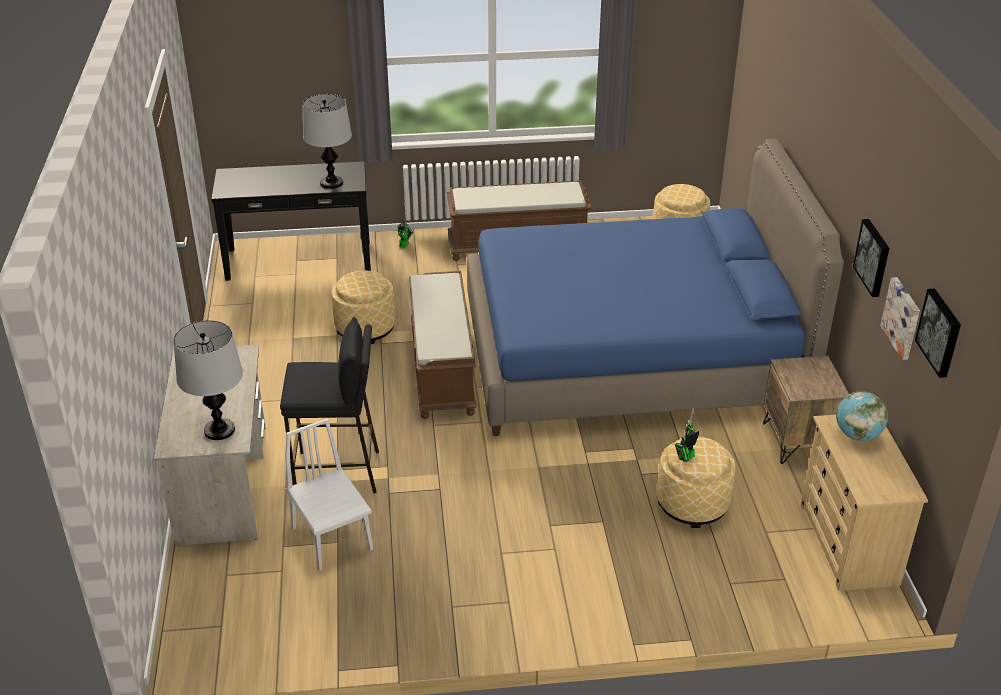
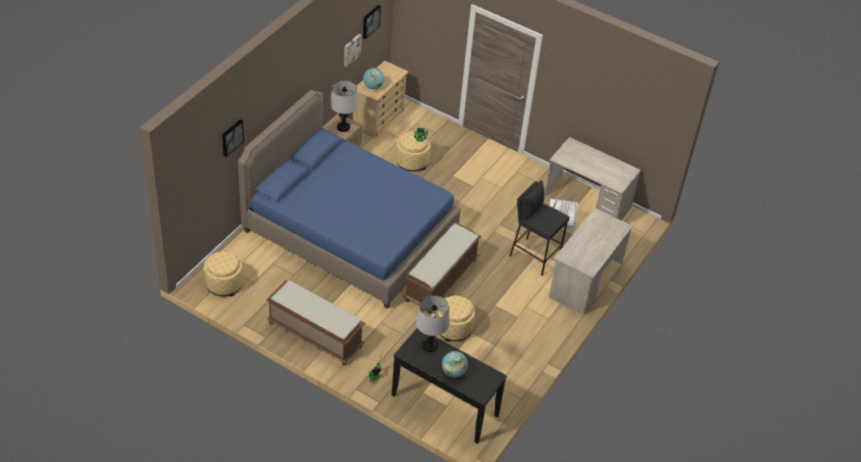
camera: 145 degrees left, 10 degrees up
(219, 430) = (600, 223): table lamp -> table lamp (343, 127)
(279, 176) = (453, 372): none -> globe
(321, 625) = (587, 202): none -> beige desk
(873, 257) = (328, 64): picture -> picture (231, 137)

